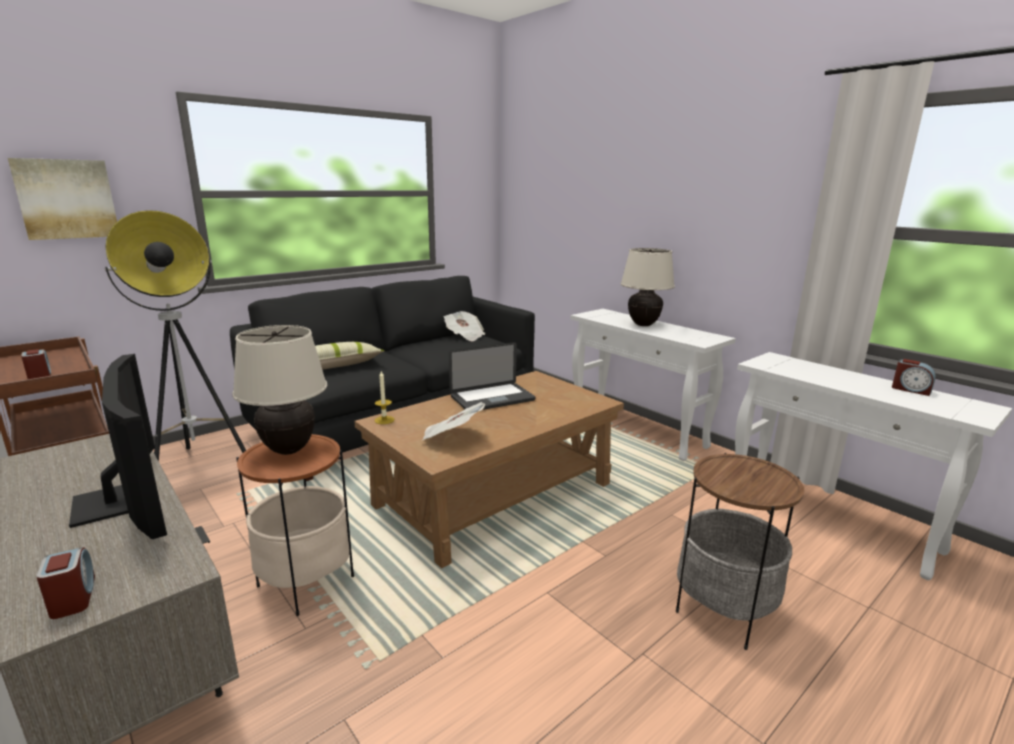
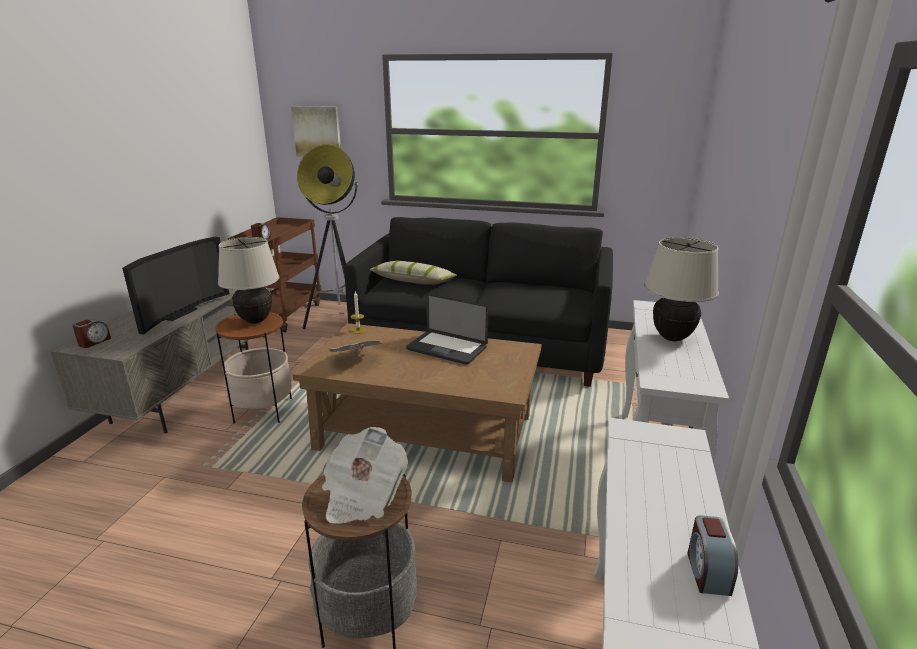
camera: 55 degrees right, 5 degrees up
(464, 336) = (560, 290): newspaper -> newspaper (362, 495)

